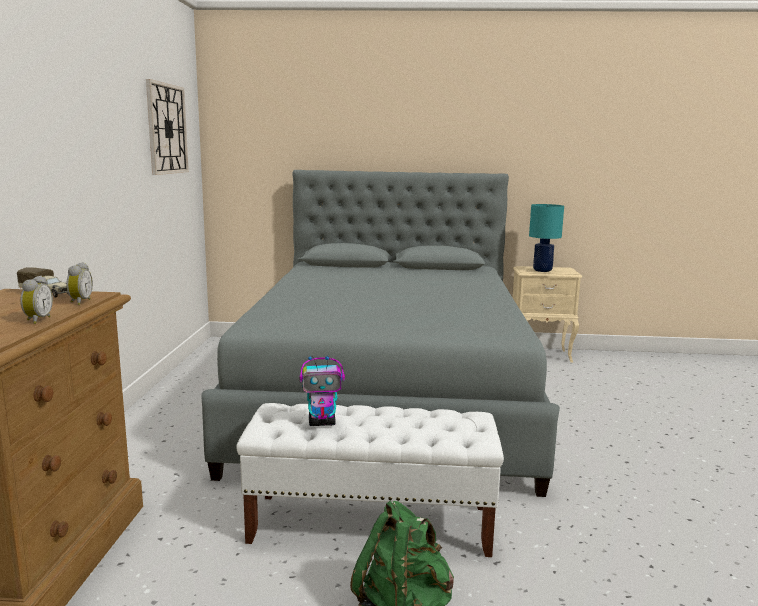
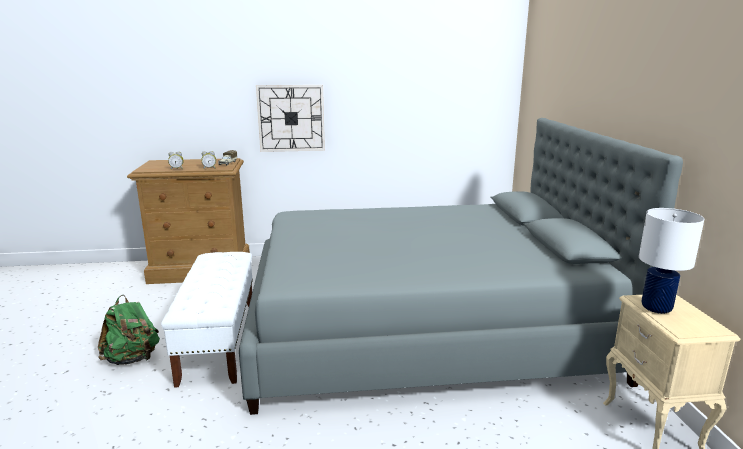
camera: 80 degrees right, 5 degrees up
(167, 129) = (449, 78): wall clock -> wall clock (291, 118)
(322, 422) = (209, 266): toy robot -> none
(542, 271) = (656, 309): turquoise table lamp -> white table lamp

